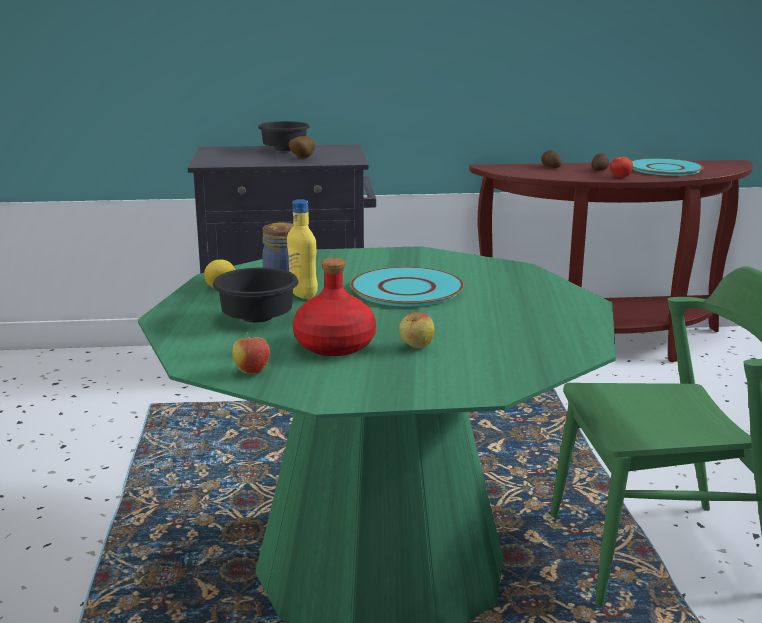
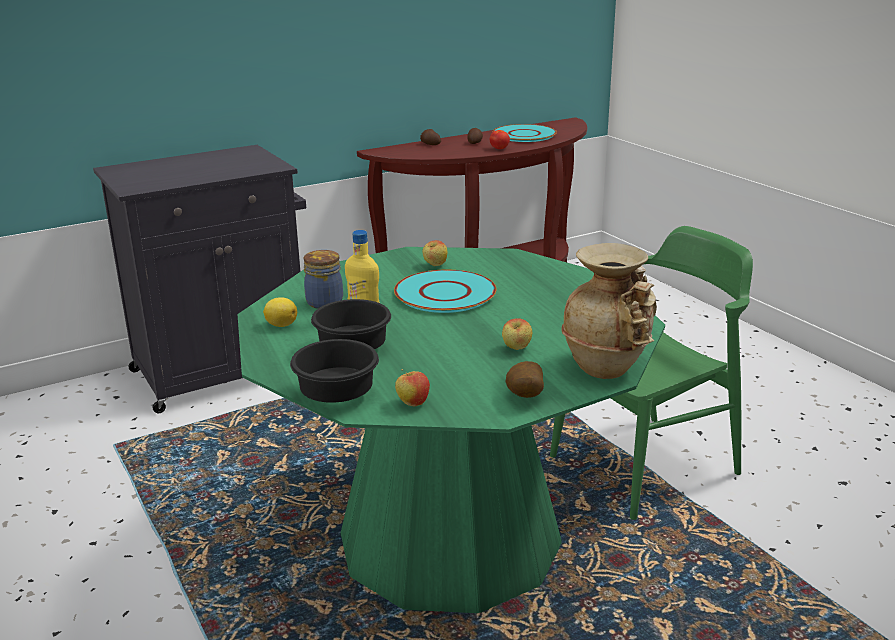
camera: 25 degrees left, 5 degrees up
(284, 150) = (191, 161): black bowl -> black bowl (336, 394)
(301, 158) = (223, 169): potato -> potato (524, 397)
(334, 346) = (450, 362): red bottle -> none
(428, 265) = (435, 265): none -> apple
(493, 382) = (607, 367): none -> beige vase

